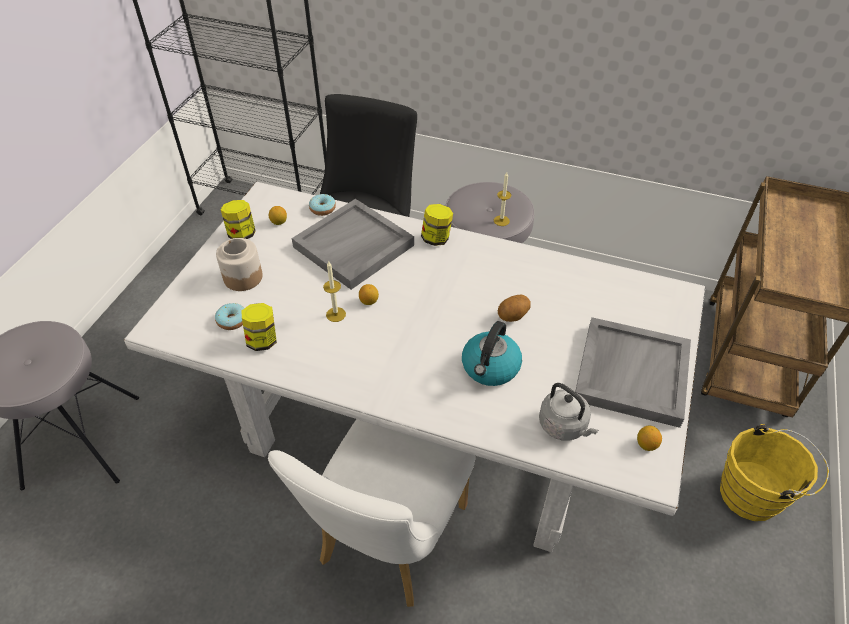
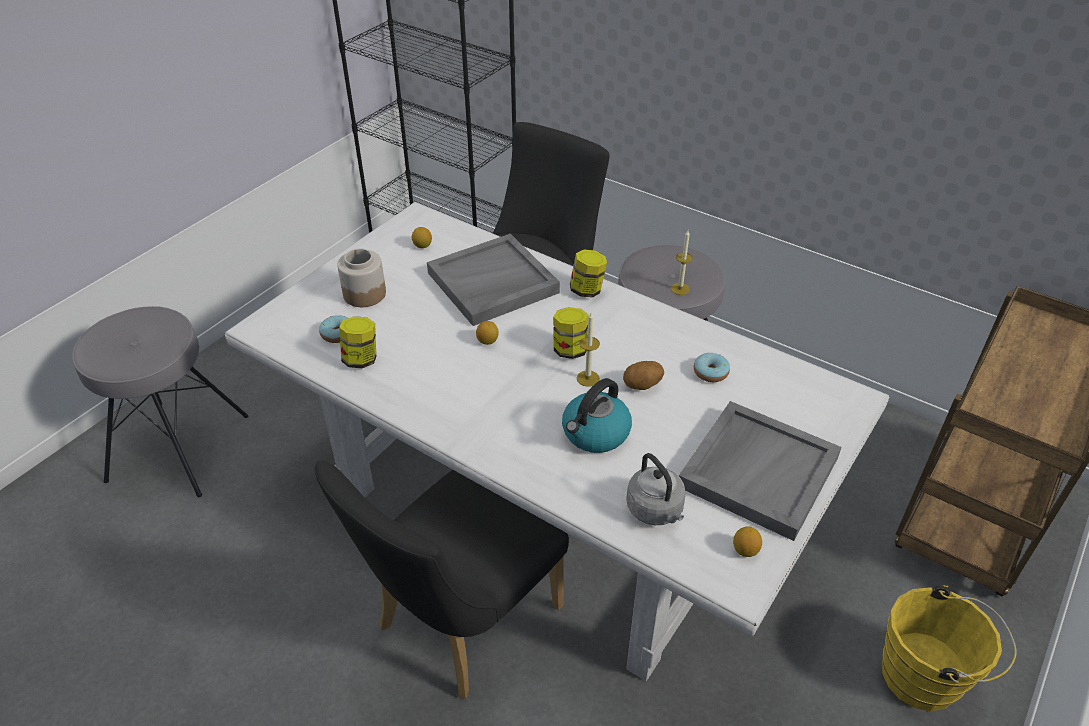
camera: 15 degrees right, 5 degrees down
(241, 234) = (379, 251): jar -> jar (570, 350)
(322, 209) = (474, 240): donut -> donut (710, 372)
(336, 314) = (447, 348): candle -> candle (588, 378)
(387, 542) = (459, 624): white chair -> black chair

